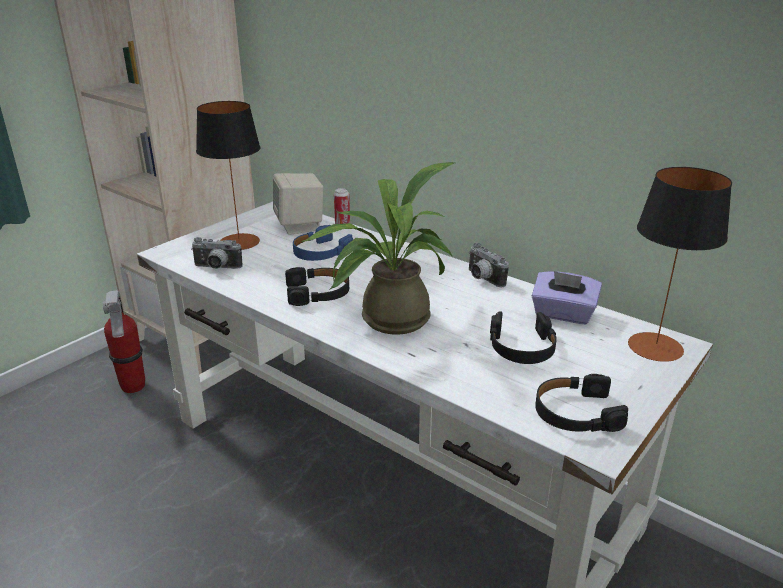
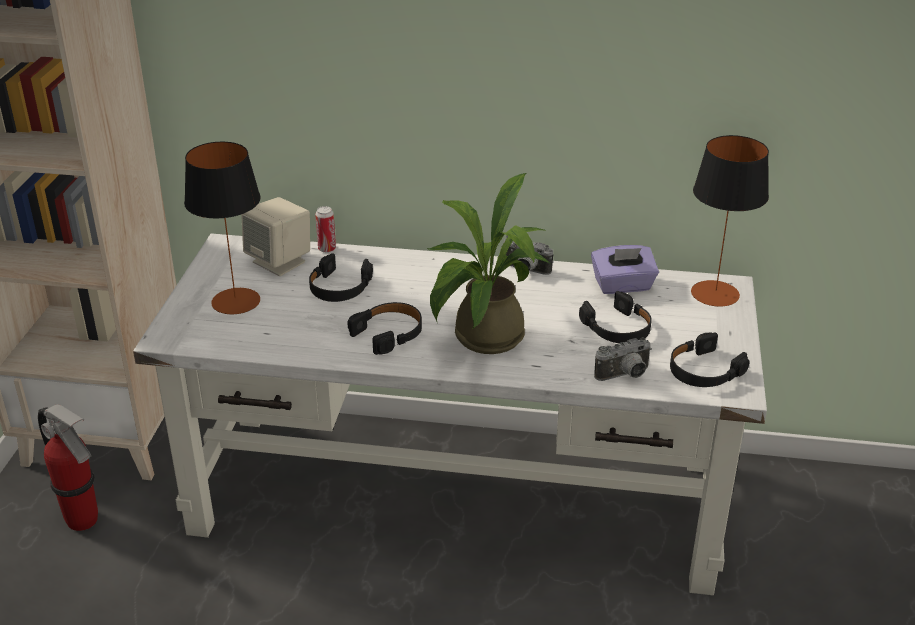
camera: 30 degrees left, 5 degrees up
(217, 268) = (250, 339): camera -> camera (625, 376)
(320, 252) = (339, 287): blue headphones -> black headphones

